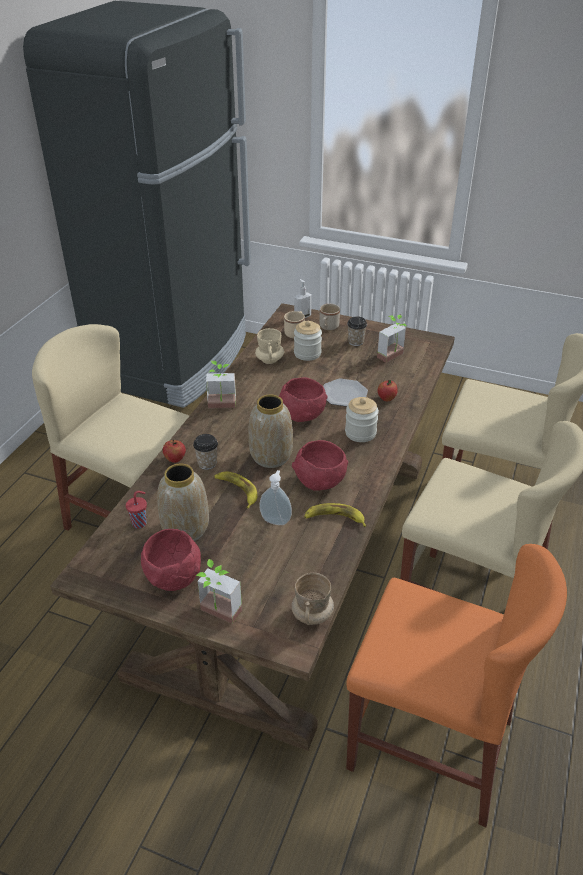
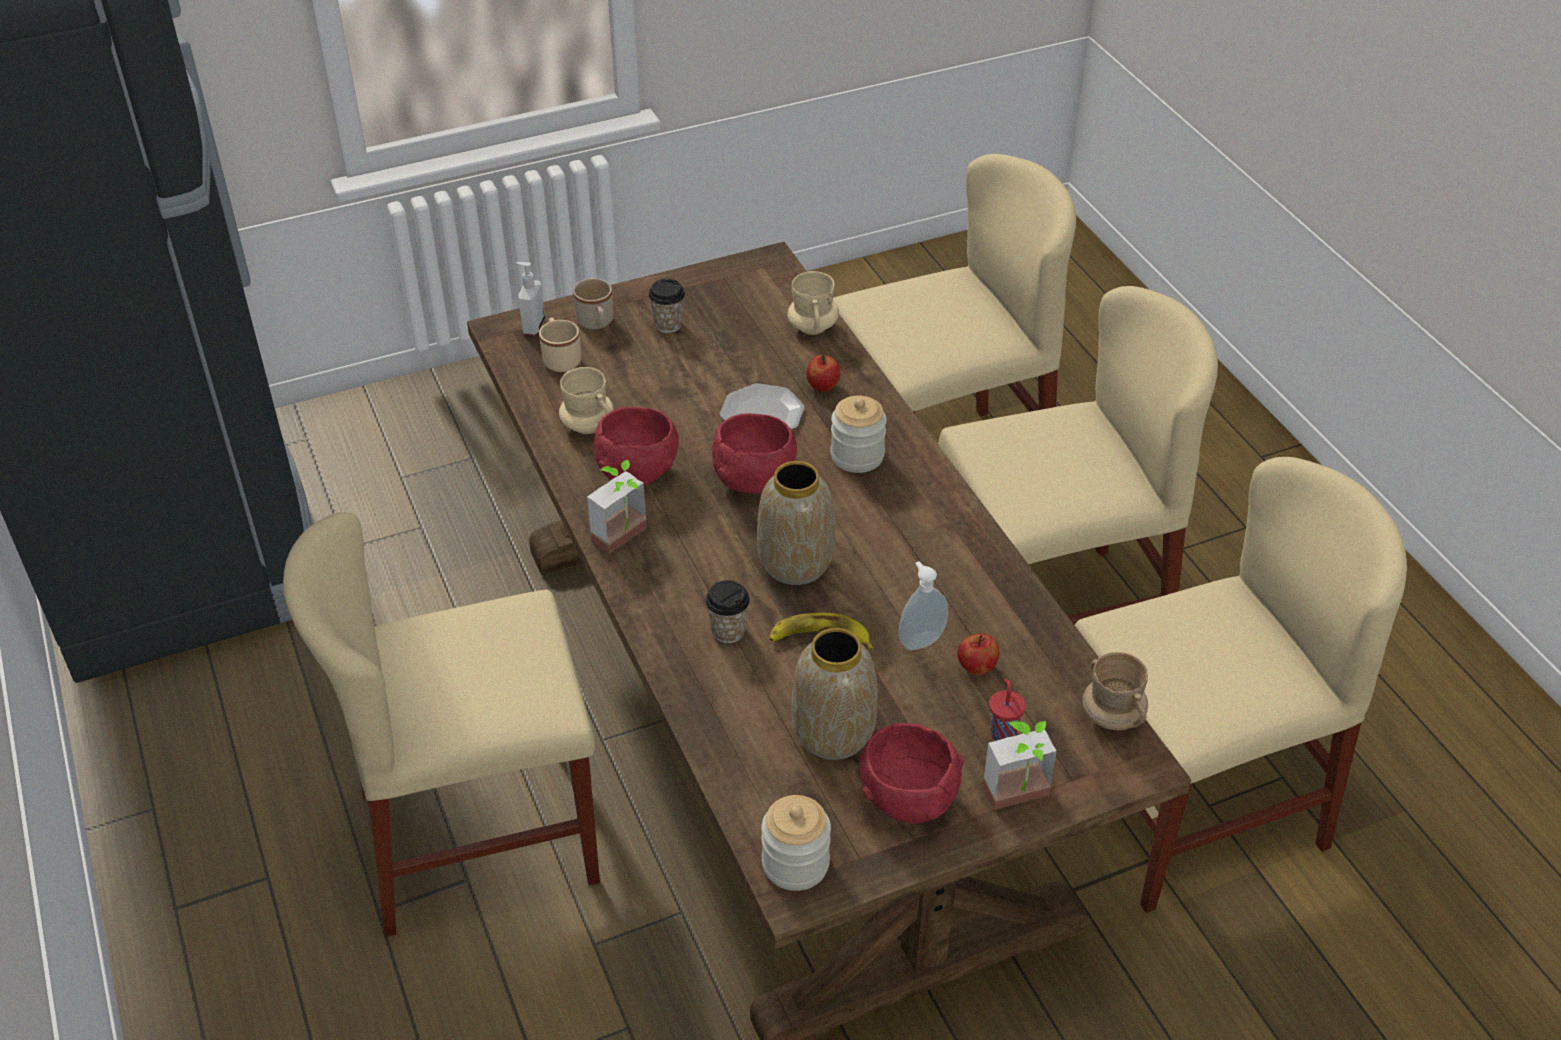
camera: 45 degrees left, 5 degrees up
(140, 523) = (764, 771): red cup -> red cup (1002, 733)
(175, 459) = (676, 656): apple -> apple (976, 668)
(307, 353) = (626, 382): jar -> jar (795, 864)
(320, 483) = (903, 556): red bowl -> red bowl (638, 473)
(334, 518) = (980, 588): banana -> none
(394, 357) = (751, 319): potted plant -> none
(417, 374) = (813, 327): none -> beige mug
(430, 744) = (1190, 812): orange chair -> beige chair

